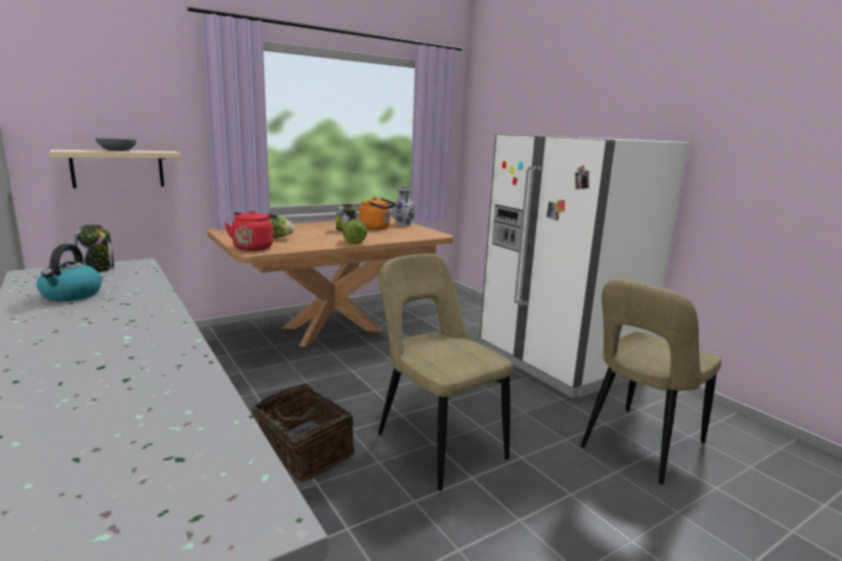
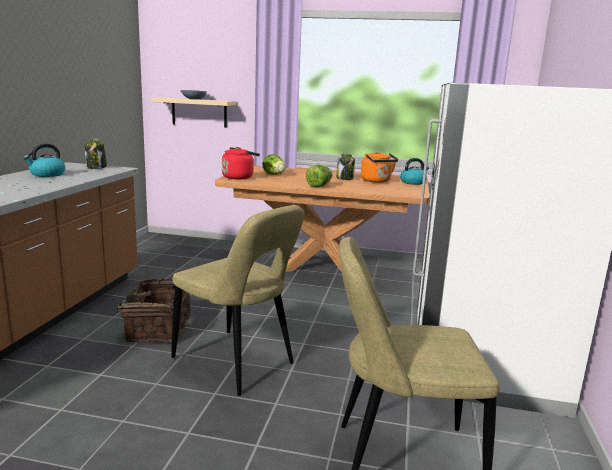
camera: 45 degrees right, 0 degrees up
(402, 224) = (413, 182): vase -> kettle
(436, 444) = (237, 363): beige chair -> beige chair turned 120 degrees clockwise

